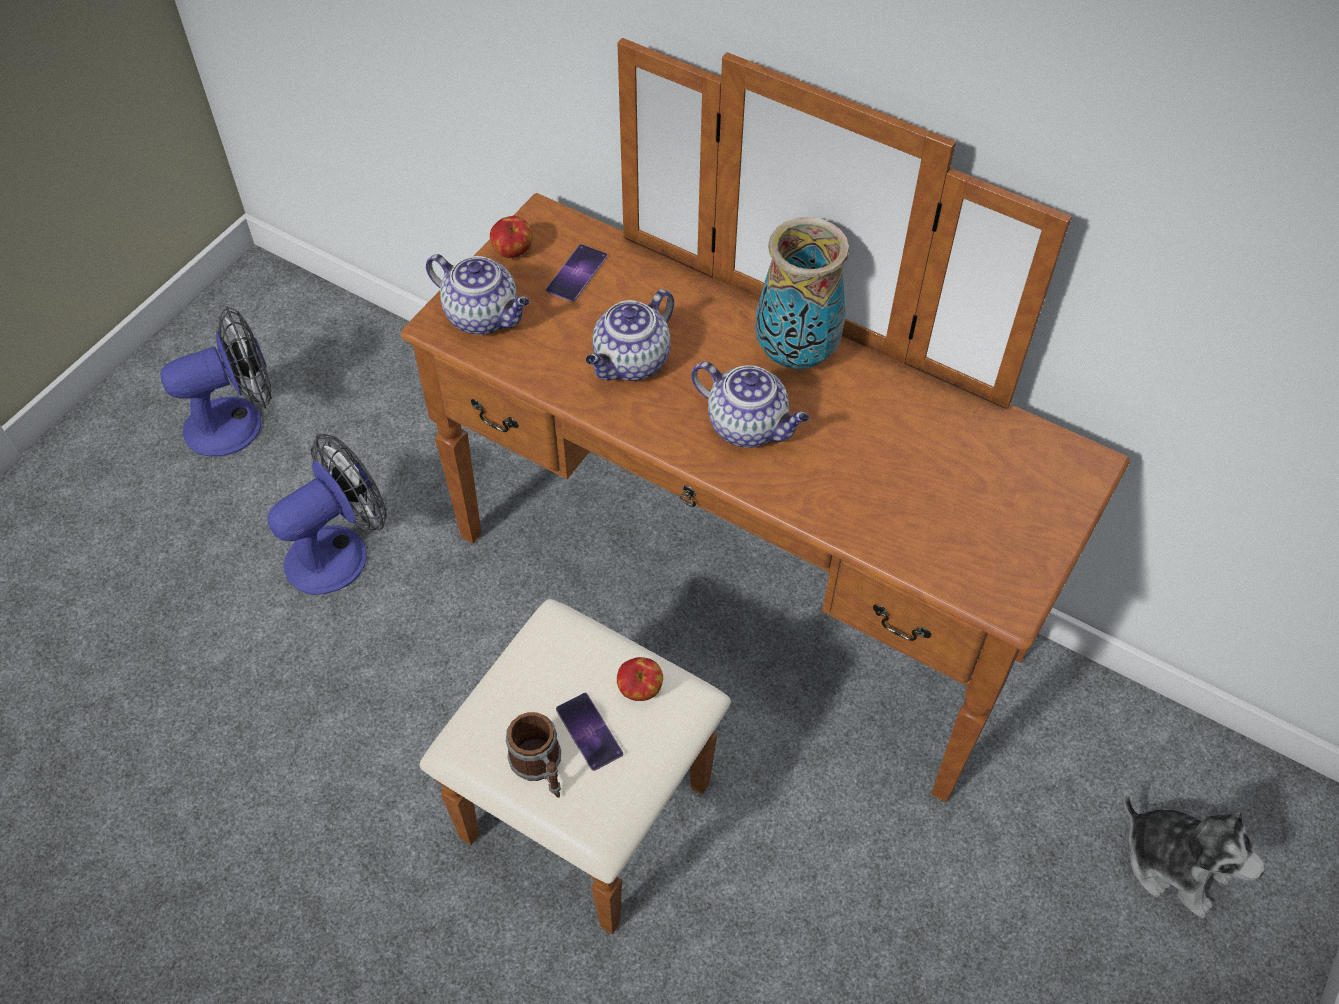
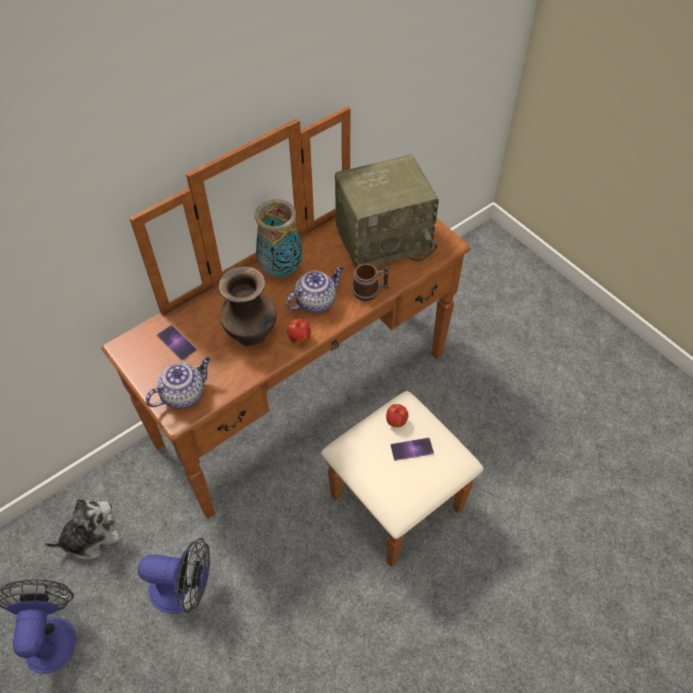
camera: 70 degrees left, 0 degrees up
(339, 551) = (184, 589): fan -> fan turned 120 degrees clockwise
(513, 252) = (143, 368): apple -> apple (299, 338)
(540, 768) = (424, 476): mug -> mug (370, 291)
(631, 363) = (252, 336): teapot -> brown vase
(955, 487) = (384, 240): none -> radio
(1174, 863) = (493, 290): plush toy -> plush toy (91, 537)

